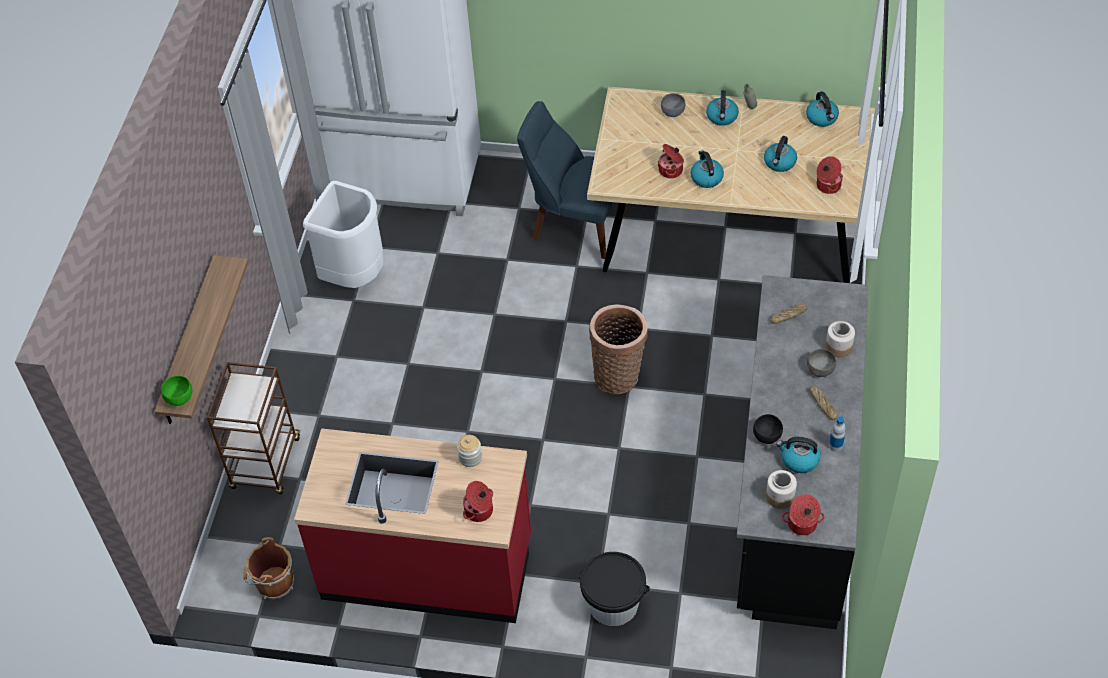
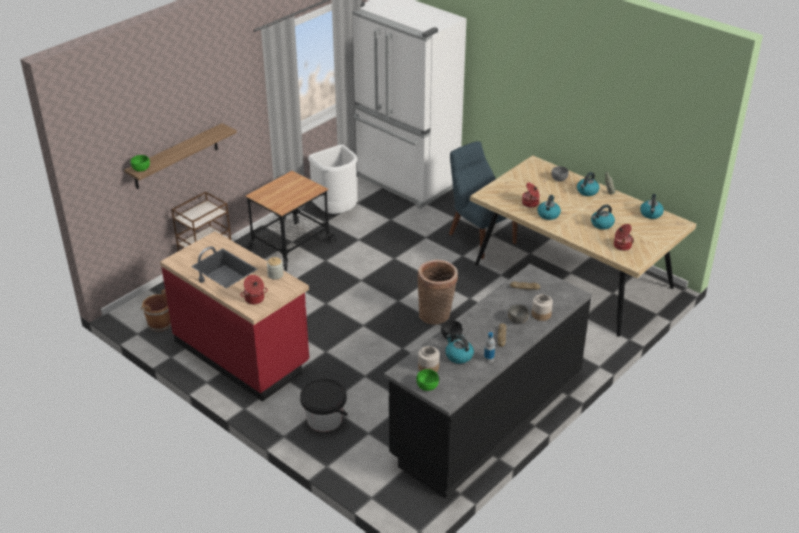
camera: 30 degrees right, 15 degrees down
(340, 363) = (290, 245): none -> cart
(802, 524) = (427, 386): cooking pot -> green bowl

